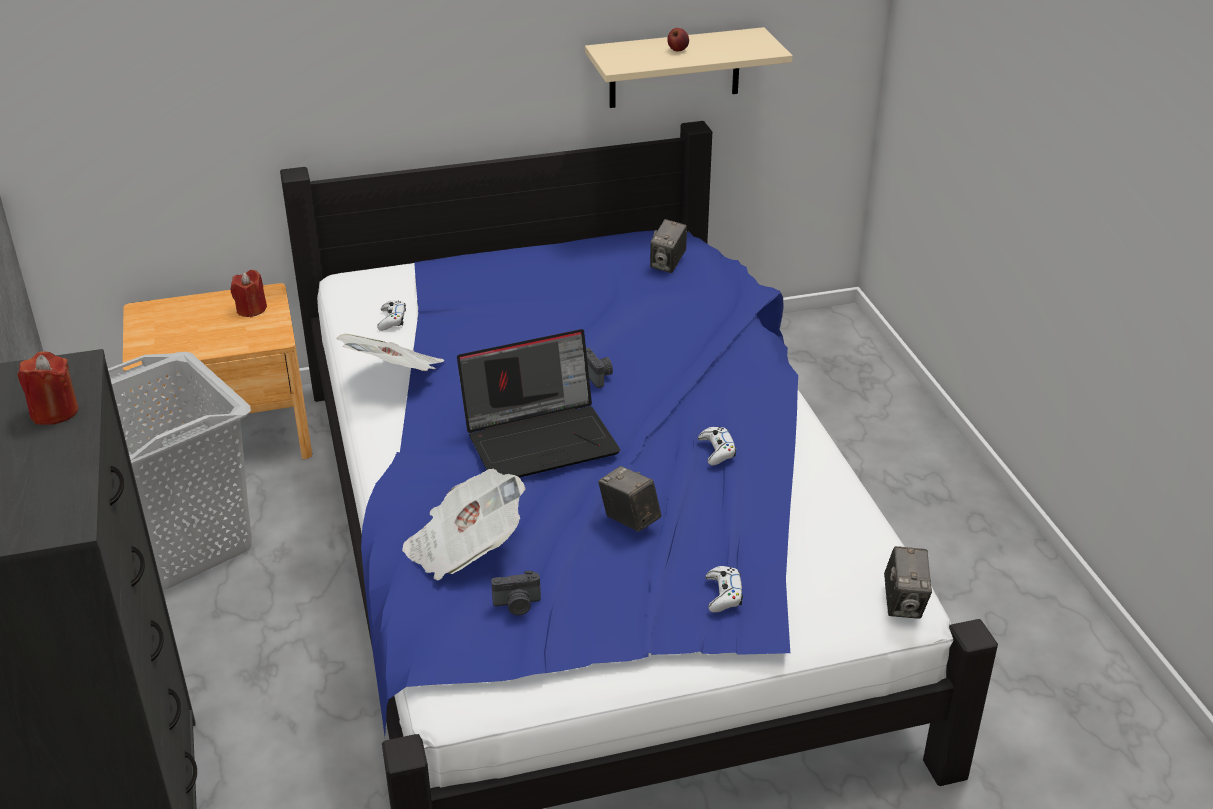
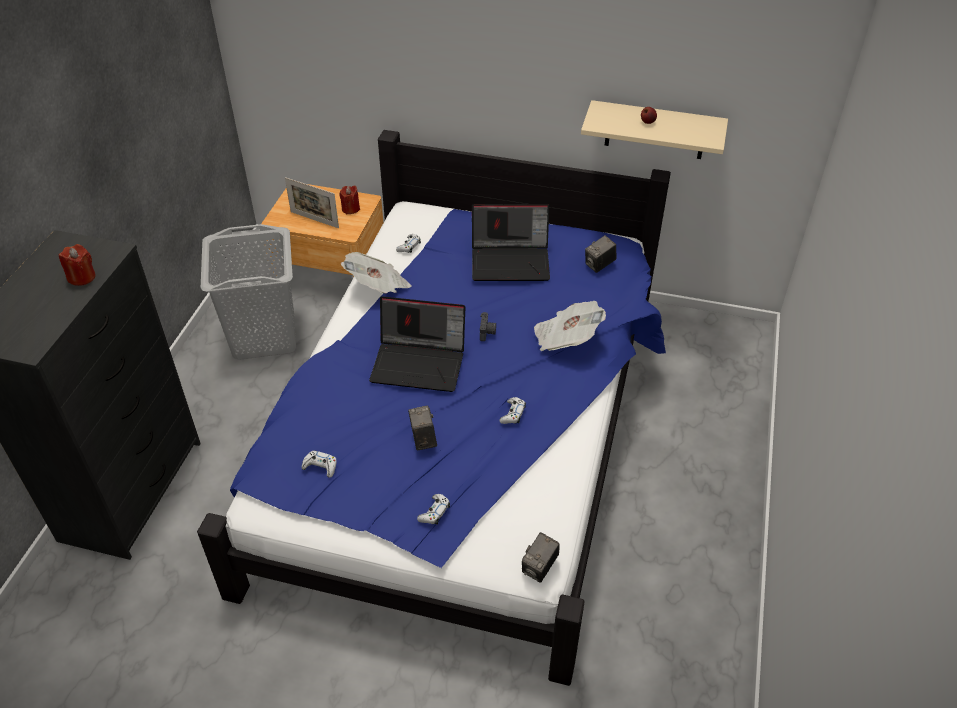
camera: 30 degrees right, 10 degrees up
(206, 338) = (314, 220): none -> picture frame
(464, 548) = (325, 417): newspaper -> newspaper (566, 339)
(517, 605) = (320, 466): camera -> white game controller
(554, 291) = (511, 261): none -> laptop

